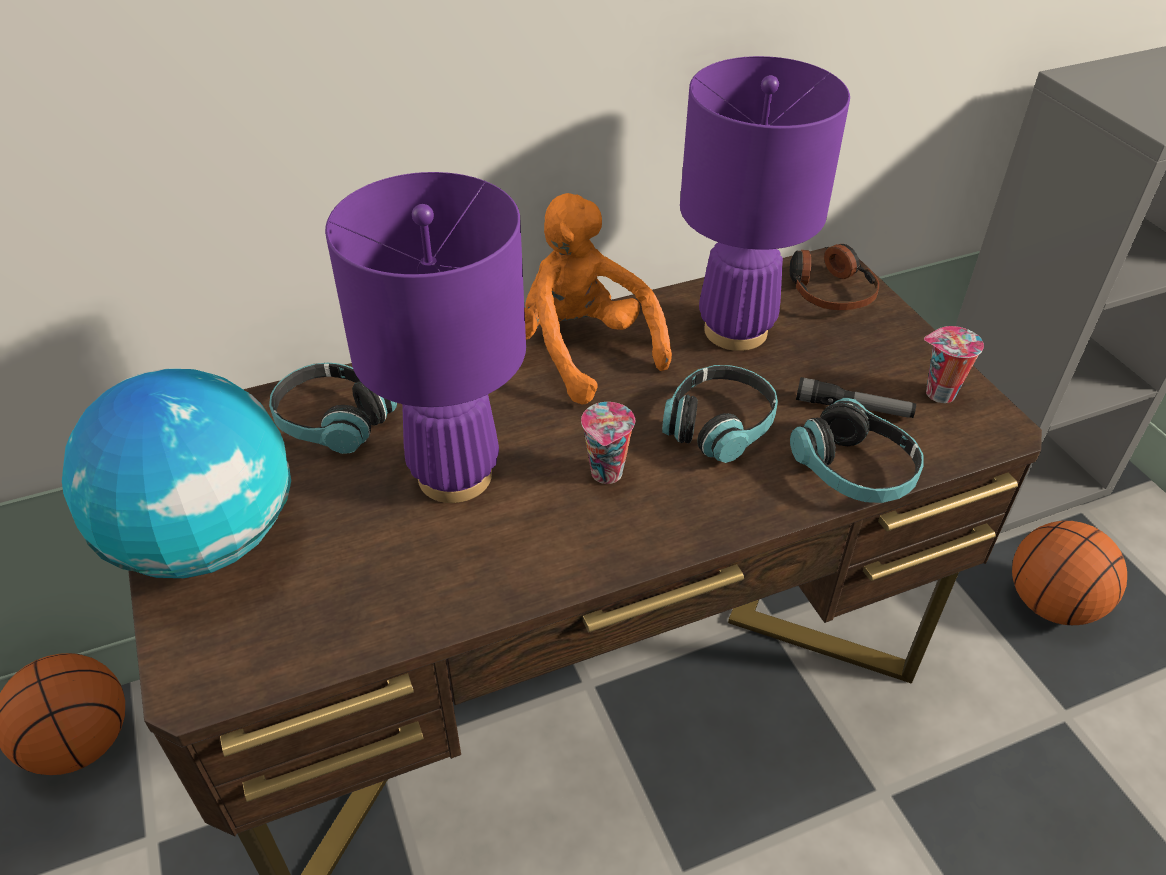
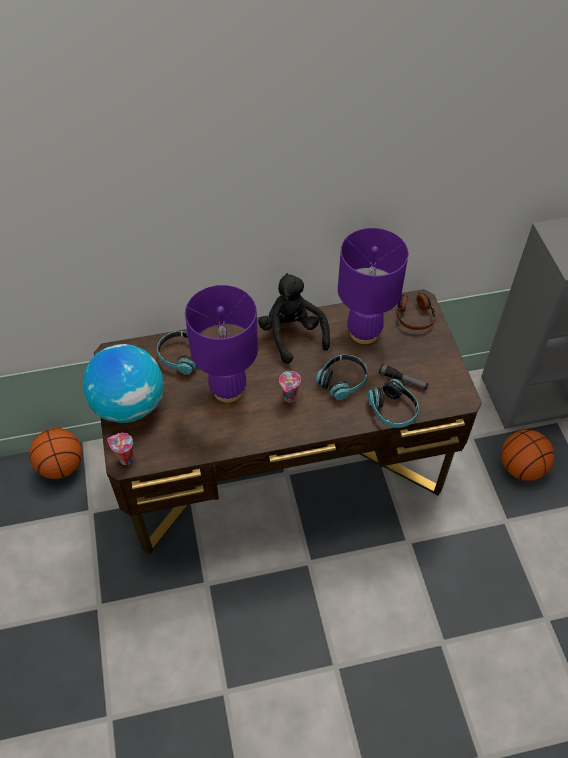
camera: 10 degrees right, 10 degrees up
(581, 351) = (292, 335): orange plush toy -> black plush toy
(938, 394) = (443, 378): cup -> cup (125, 459)

